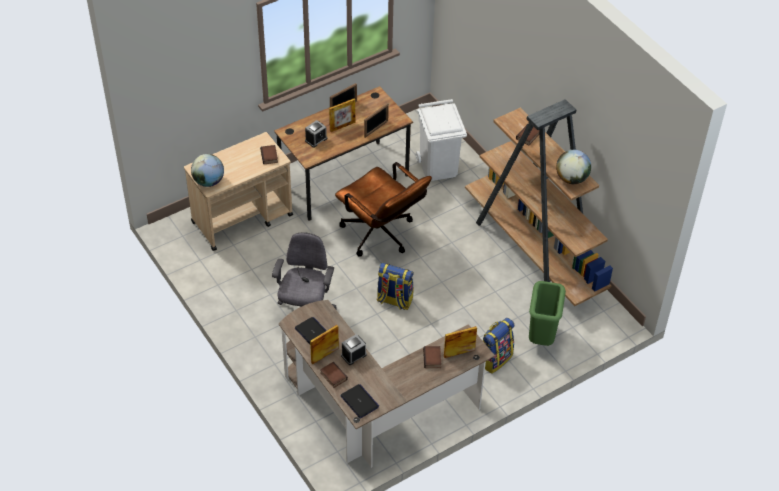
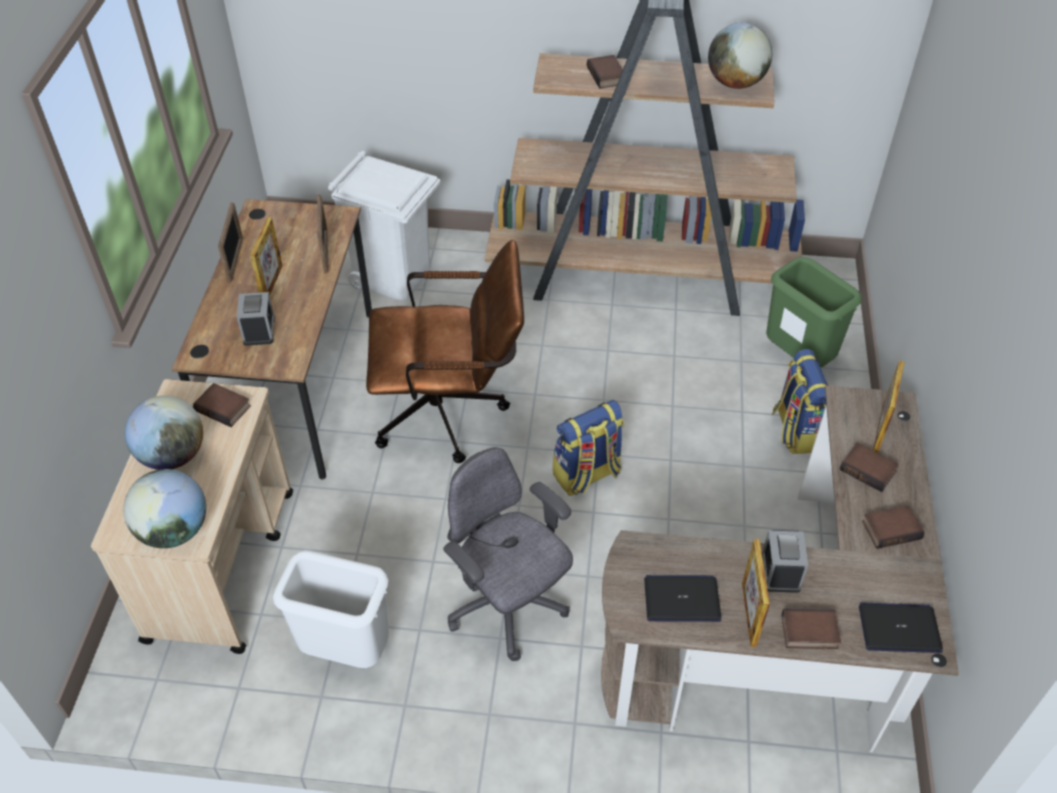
camera: 50 degrees left, 0 degrees up
(237, 158) = (173, 455): none -> globe
(240, 279) = (345, 653): none -> white trash can
(408, 379) = (891, 529): none -> book

